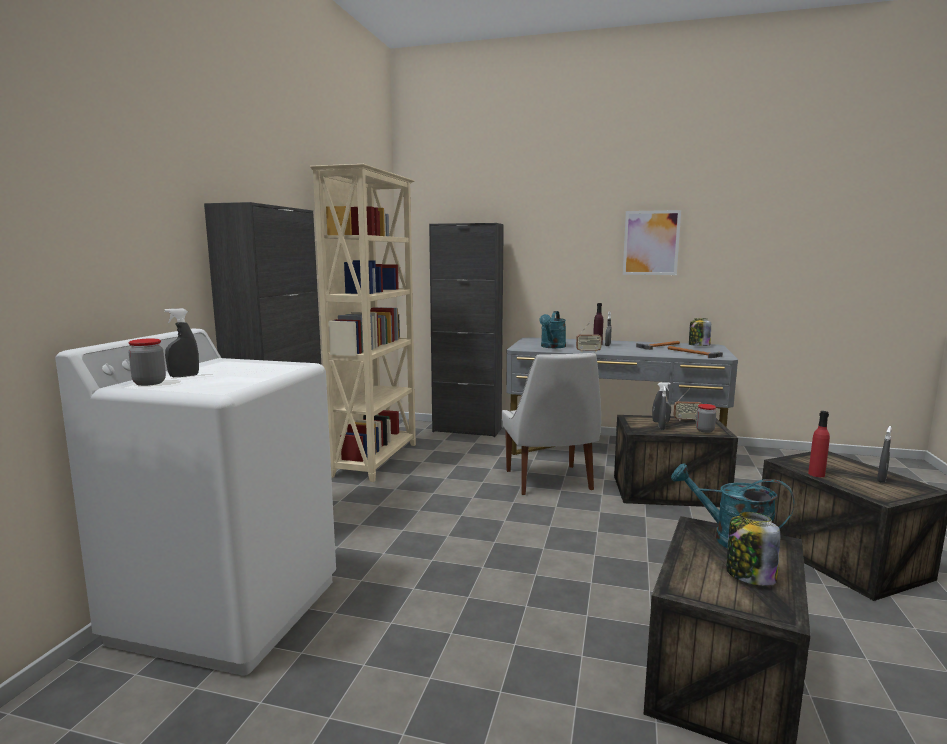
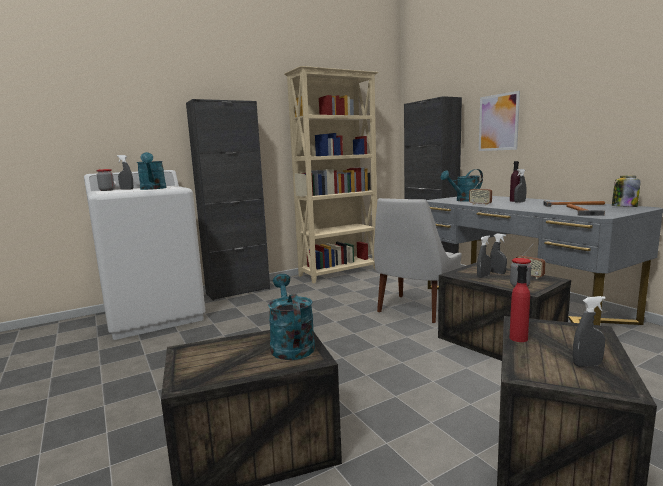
camera: 45 degrees right, 0 degrees up
(253, 370) = (153, 189): none -> turquoise watering can
(651, 243) = (587, 97): picture -> picture (498, 122)
(749, 575) = (234, 362): jar -> none

